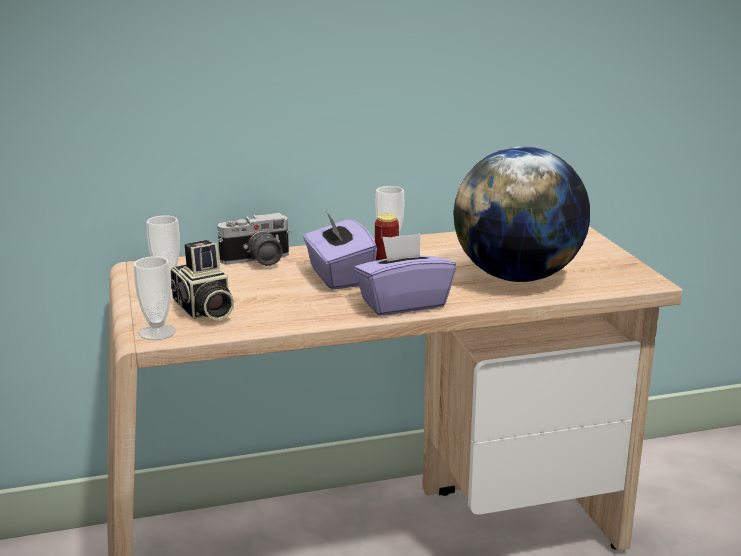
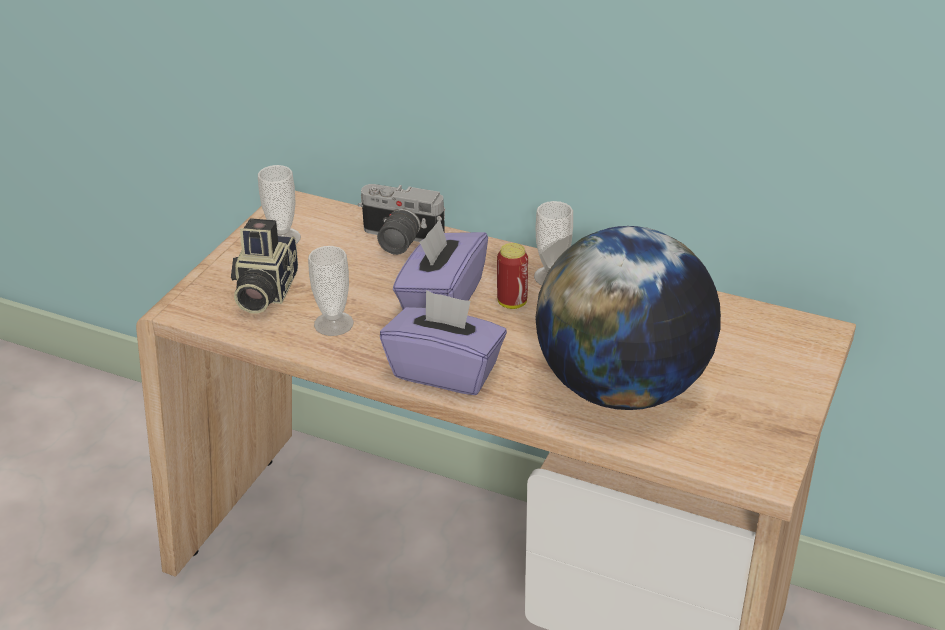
camera: 40 degrees right, 15 degrees up
(157, 332) = (194, 303): cup -> cup (333, 324)

